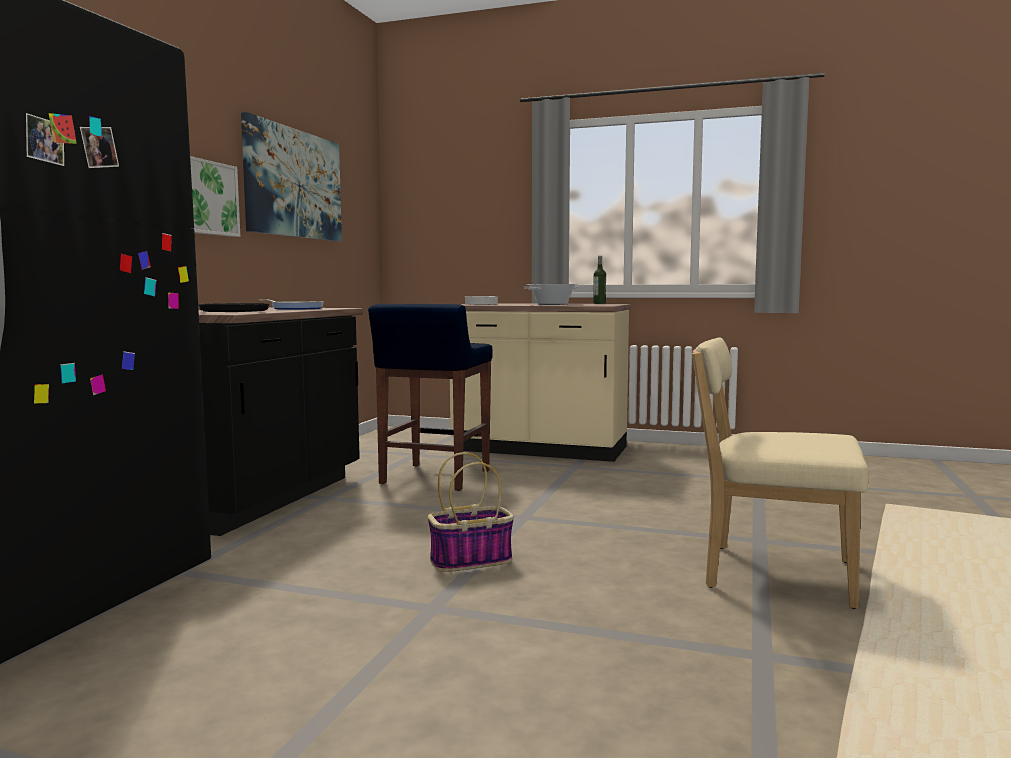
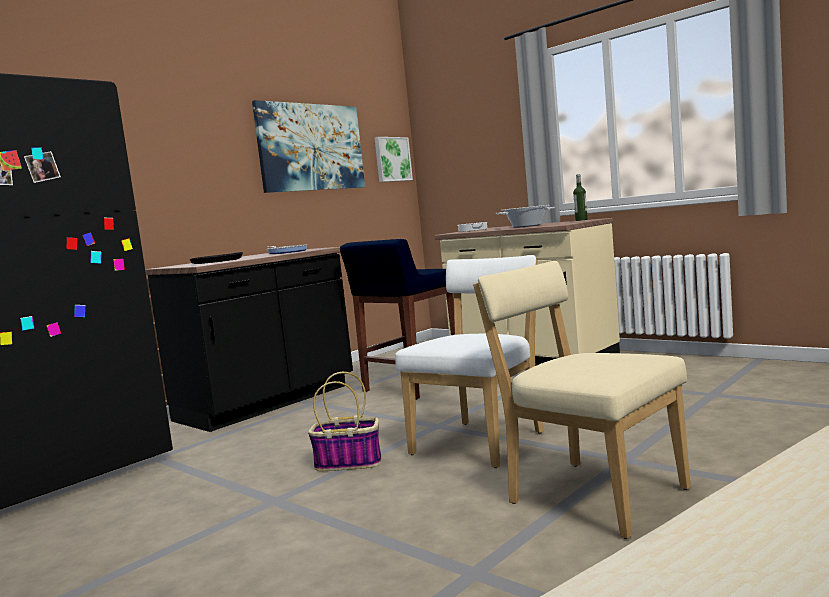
camera: 25 degrees right, 0 degrees up
(208, 198) = (225, 173): picture -> picture (392, 159)
(596, 530) = (482, 441): none -> white chair

